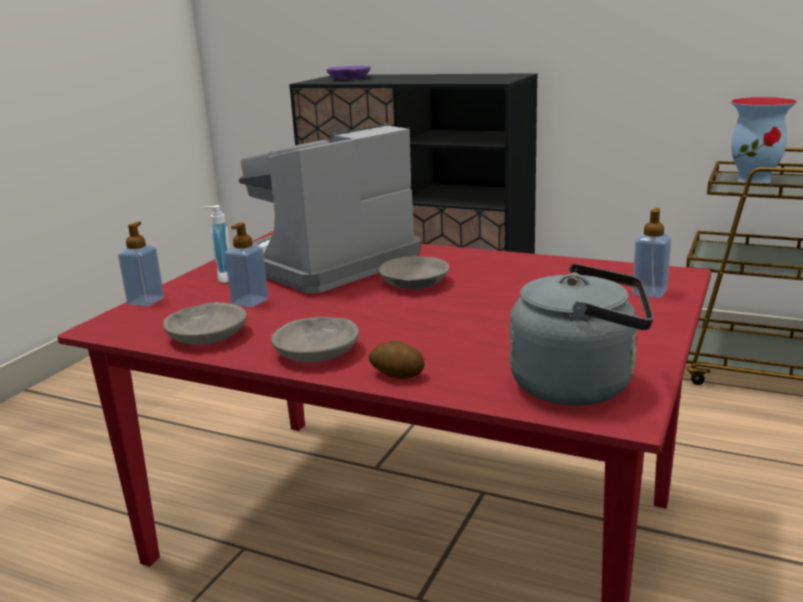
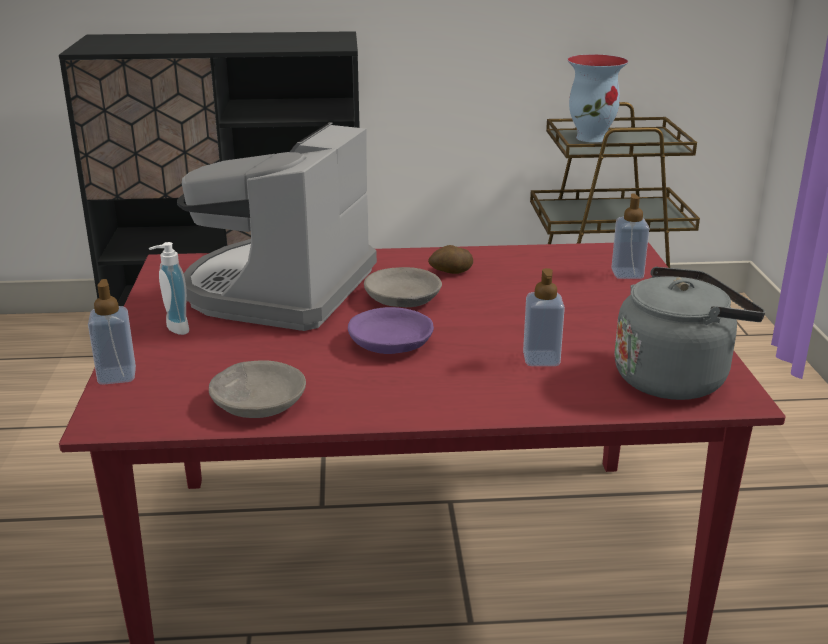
camera: 30 degrees left, 5 degrees up
(250, 301) = (251, 352): soap dispenser -> soap dispenser (541, 359)
(318, 351) = (405, 395): grey bowl -> none
(349, 78) = (128, 42): purple bowl -> purple bowl (391, 344)
(397, 375) = (514, 403): potato -> potato (450, 272)

